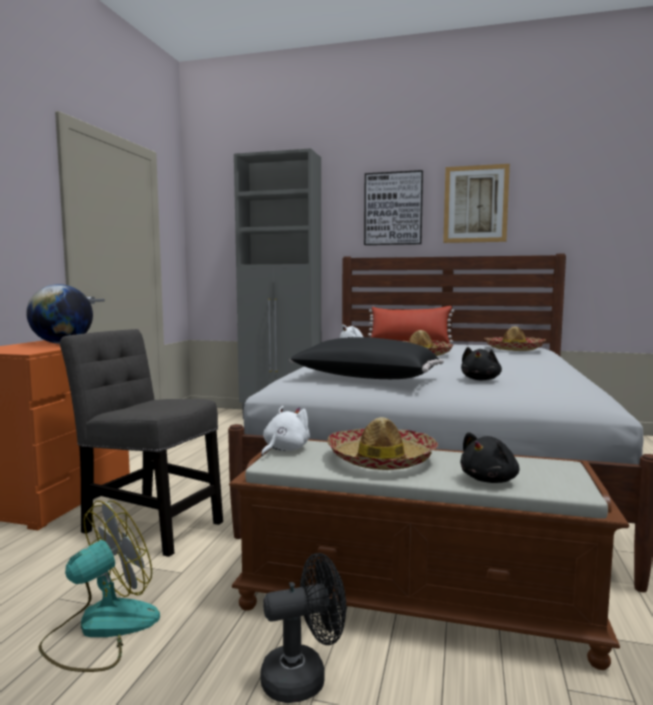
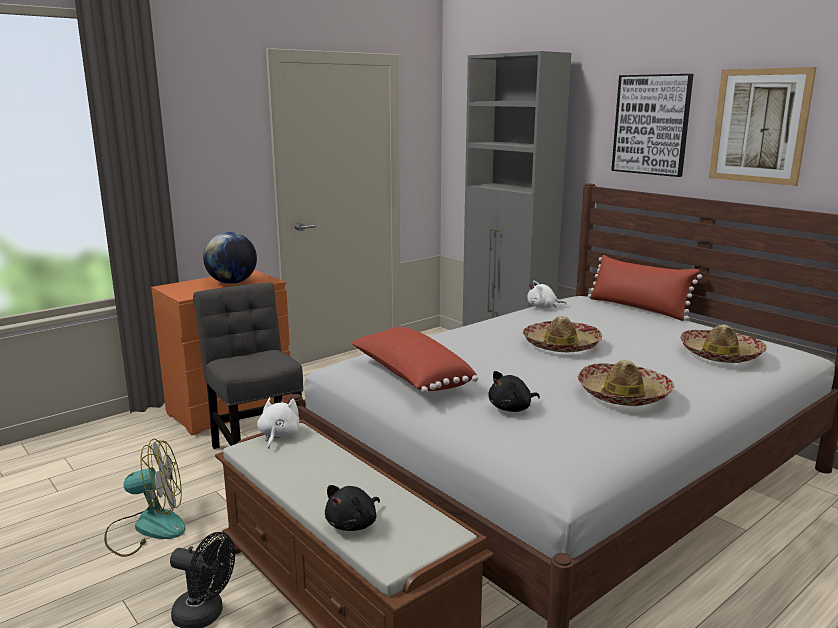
camera: 35 degrees right, 10 degrees up
(284, 449) = (278, 436): white plush toy -> white plush toy turned 60 degrees counterclockwise
(364, 378) = (410, 377): black pillow -> red pillow
(381, 459) = (321, 471): hat -> hat (623, 395)
(490, 480) = (353, 524): black plush toy -> black plush toy turned 45 degrees counterclockwise

